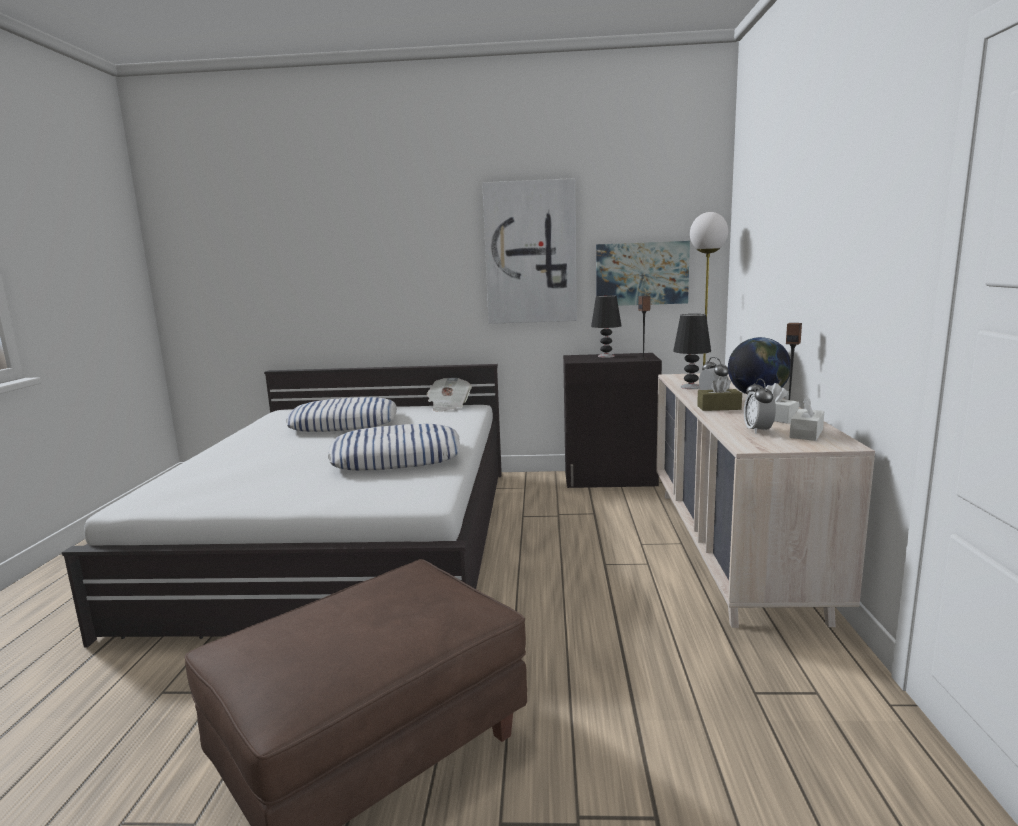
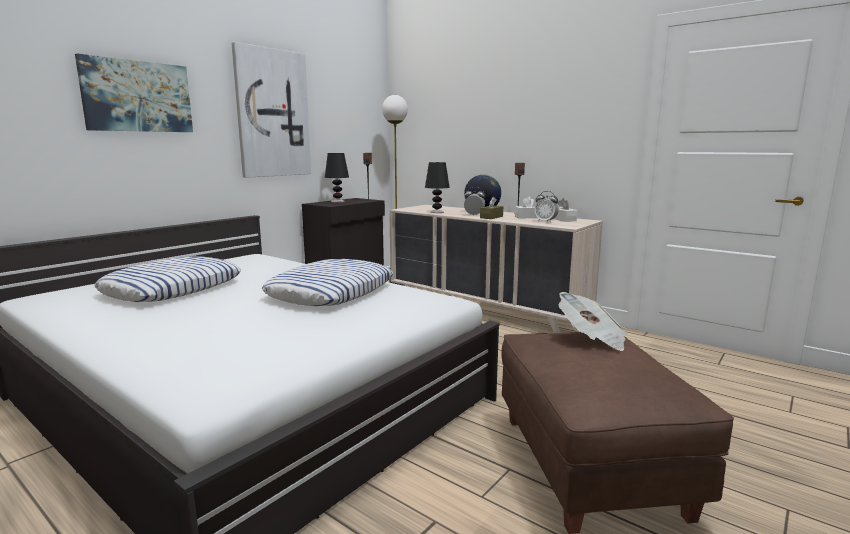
camera: 55 degrees left, 0 degrees up
(448, 406) = (231, 259): newspaper -> newspaper (592, 338)
(641, 273) = (346, 137): picture -> picture (137, 96)

